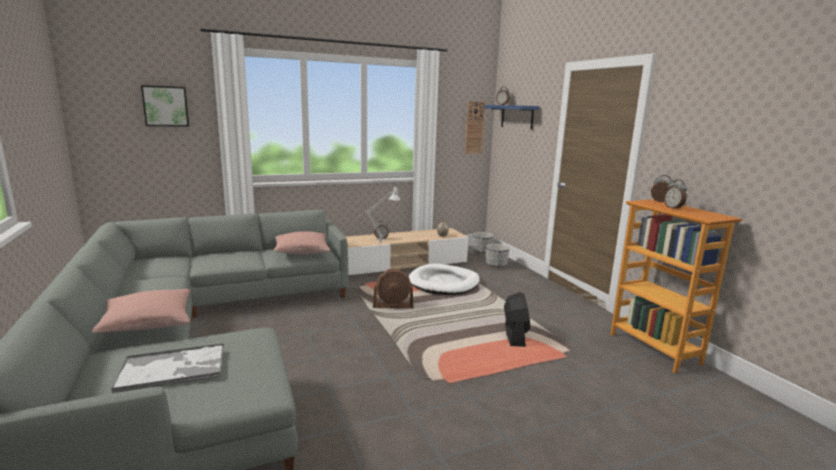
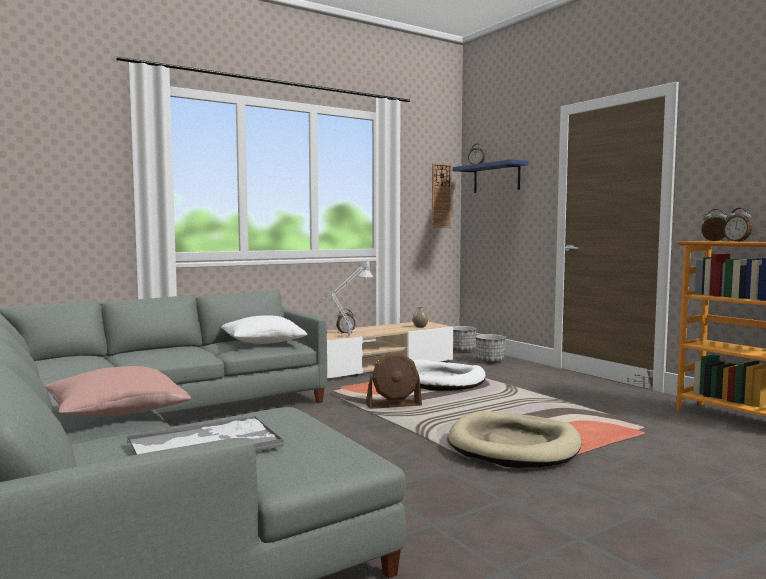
camera: 10 degrees left, 10 degrees down
(166, 106) = (61, 156): picture -> none
(301, 252) = (262, 342): pink pillow -> white pillow
(455, 357) = (514, 445): none -> beige dog bed
(515, 336) = (568, 420): black fan -> none

